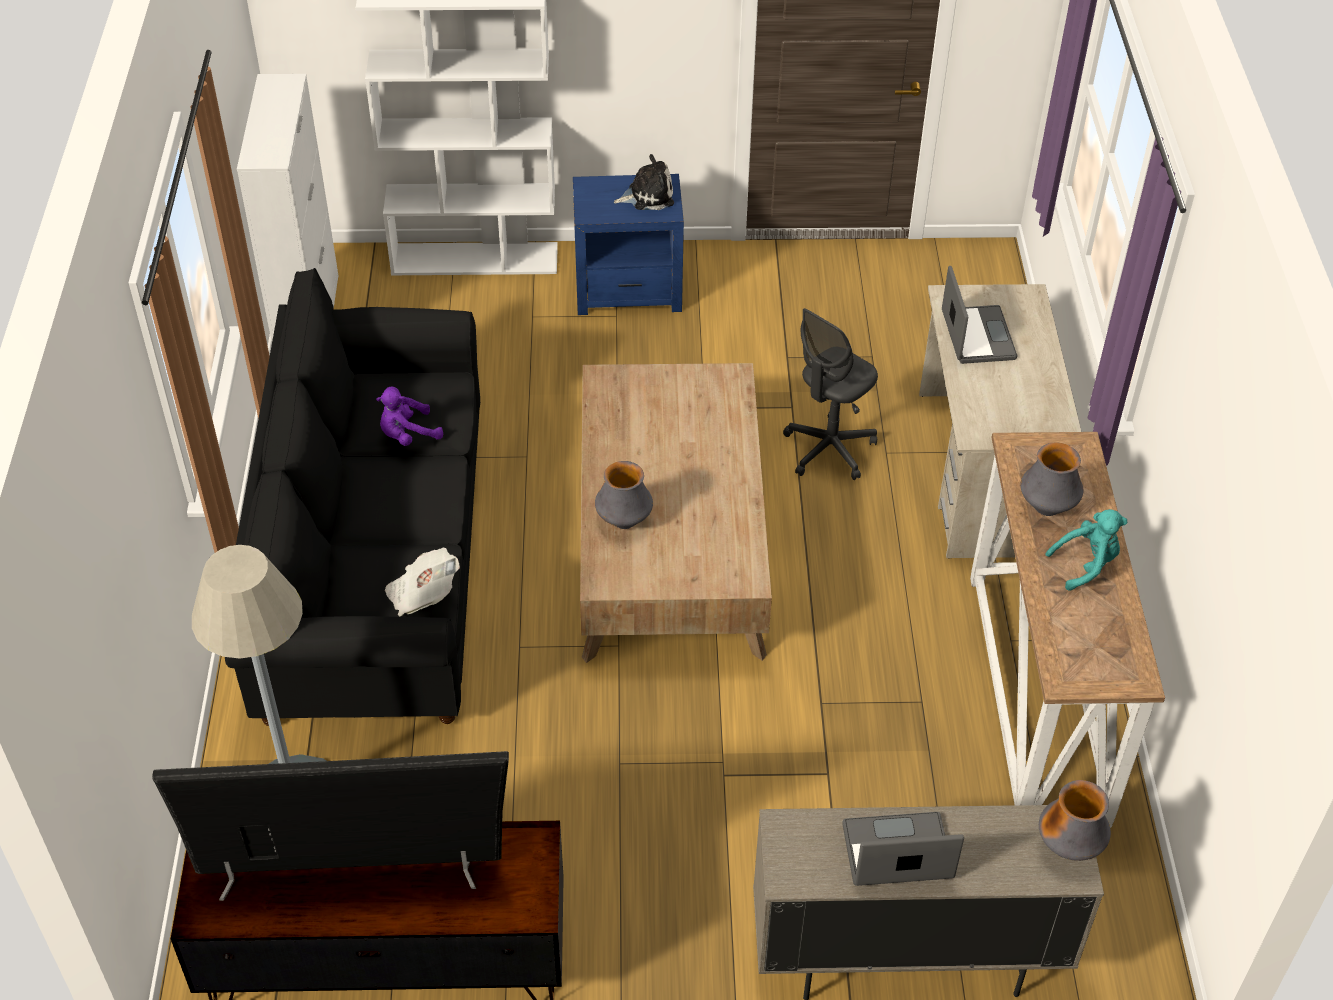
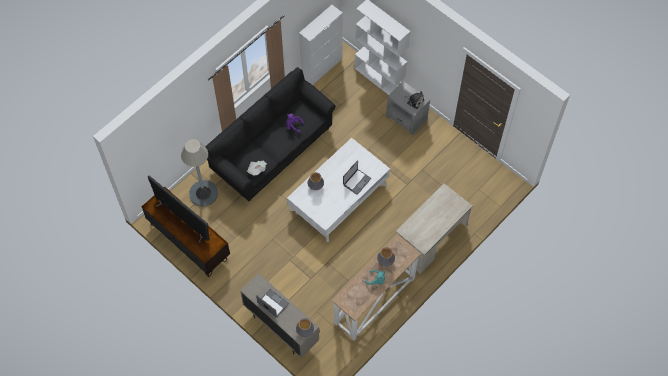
camera: 45 degrees right, 15 degrees up
(629, 289) = (406, 118): blue side table -> grey side table
(670, 543) = (339, 197): brown coffee table -> white coffee table
(829, 449) = (402, 203): grey office chair -> none
(976, 336) = (437, 206): laptop -> laptop (356, 181)

